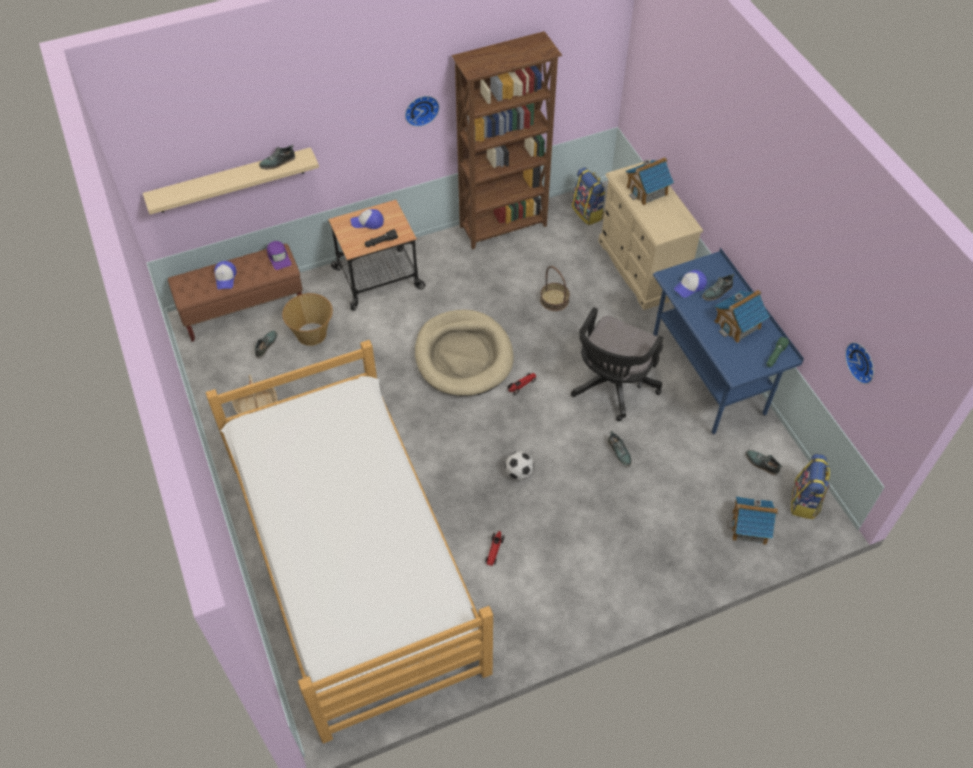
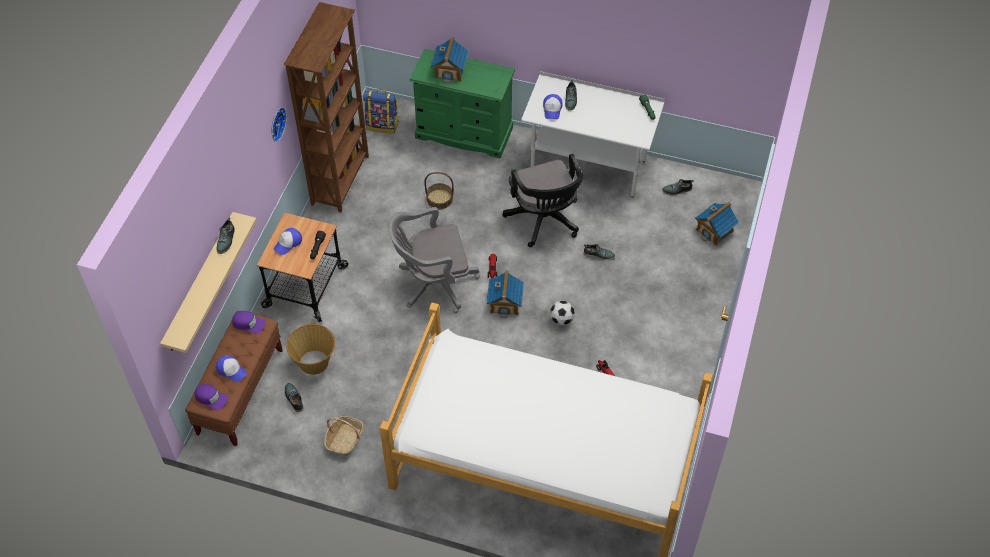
camera: 50 degrees left, 0 degrees up
(189, 284) = (211, 398): none -> purple cap
(463, 356) = (433, 284): beige dog bed -> grey office chair
(641, 268) = (464, 133): beige dresser -> green dresser
(707, 377) = (588, 167): blue desk -> white desk
(737, 324) = (606, 109): toy house -> toy house (505, 302)
(805, 501) = (722, 190): backpack -> none
(862, 362) = (721, 68): wall clock -> none

